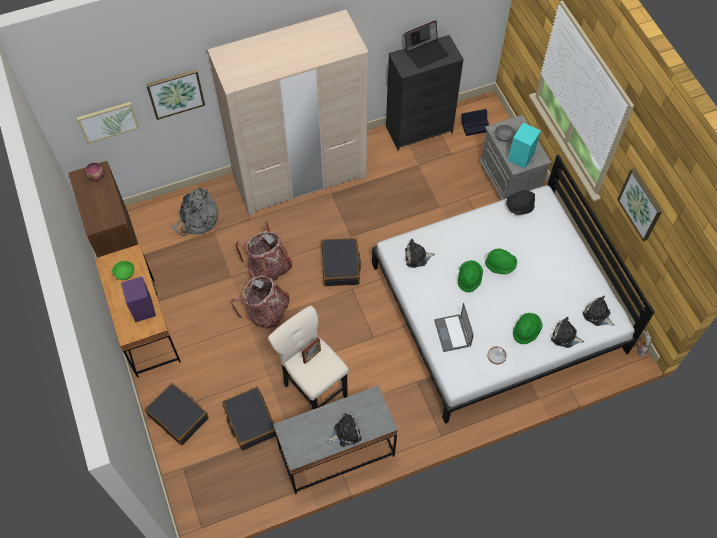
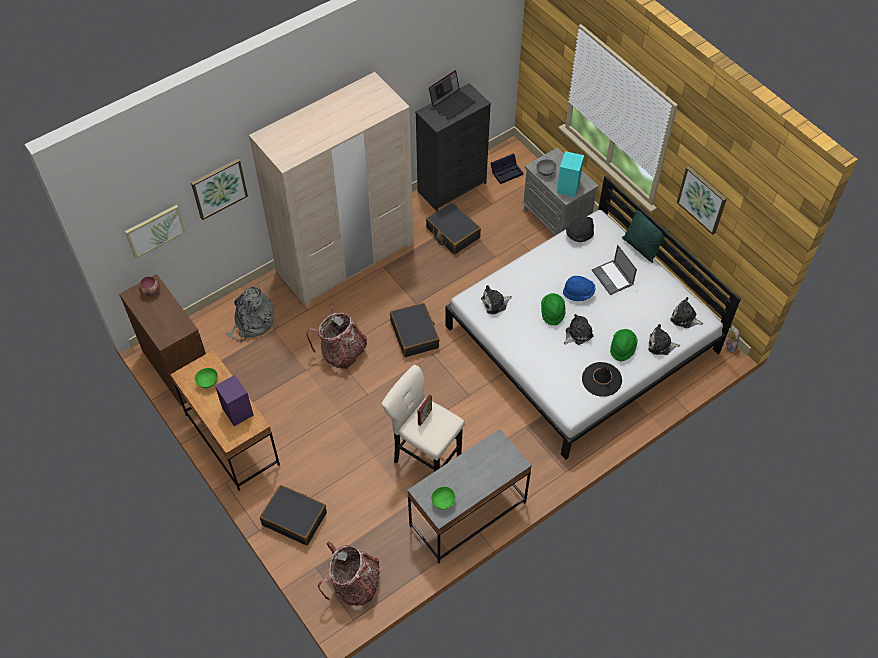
camera: 15 degrees left, 5 degrees down
(250, 421) = (370, 505): black suitcase -> black suitcase (452, 233)
(266, 311) = (352, 395): backpack -> backpack (354, 584)
(303, 445) = (443, 502): none -> green bowl
(345, 433) = (482, 480): plush toy -> plush toy (577, 334)
(452, 333) = (553, 366): laptop -> laptop (612, 277)
(496, 358) = (601, 379): white hat -> black hat
(500, 265) = (578, 293): green hat -> blue hat
(576, 233) = (640, 247): none -> green pillow

